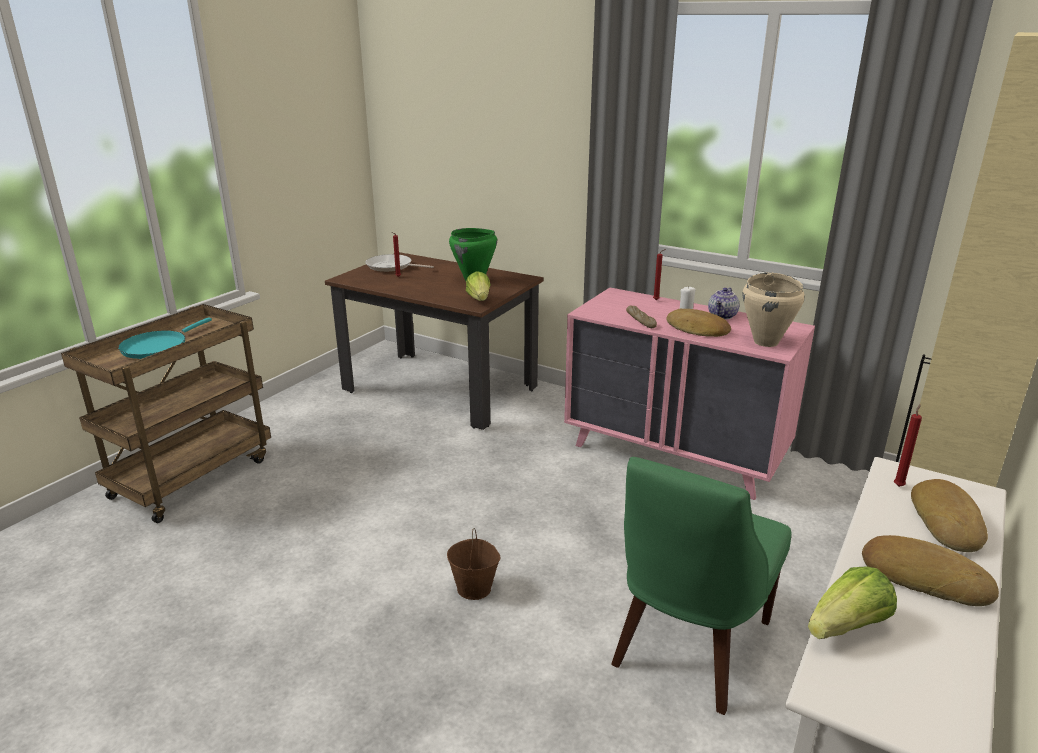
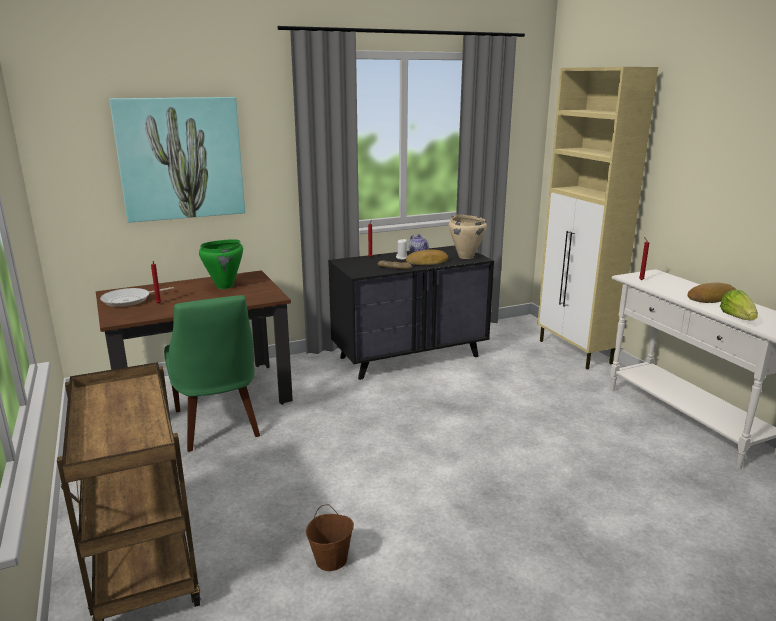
camera: 55 degrees left, 5 degrees down
(158, 347) = (119, 421): turquoise frying pan -> none
(474, 588) = (469, 466): brown bucket -> brown bucket (331, 559)
(479, 299) = (265, 293): lettuce -> none
(483, 131) = (181, 158): none -> picture
(676, 454) = (410, 356): pink dresser -> black dresser
(687, 647) = (576, 421): green chair -> green chair (218, 425)
(948, 522) = (674, 283): bread -> none

